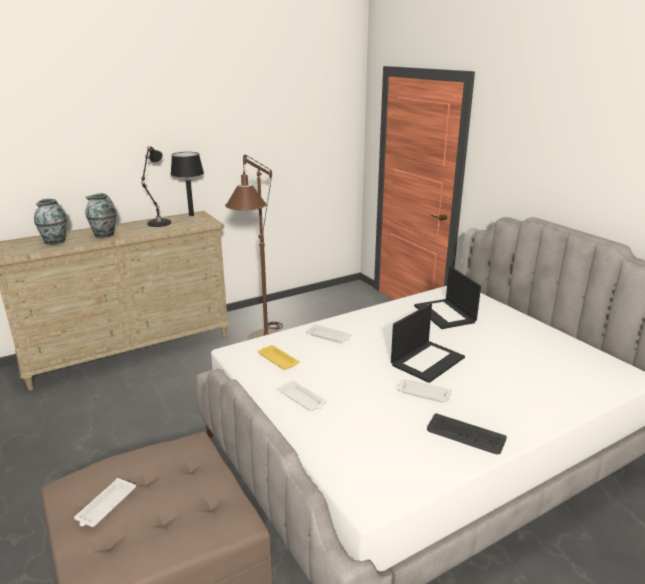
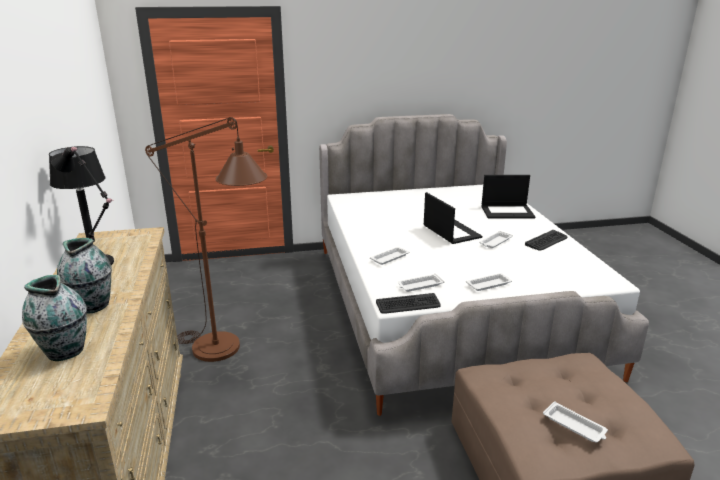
camera: 70 degrees left, 0 degrees up
(237, 359) = (408, 304): none -> keyboard
(277, 360) = (419, 285): yellow tray -> white tray
(445, 314) = (382, 210): laptop -> laptop (507, 211)

